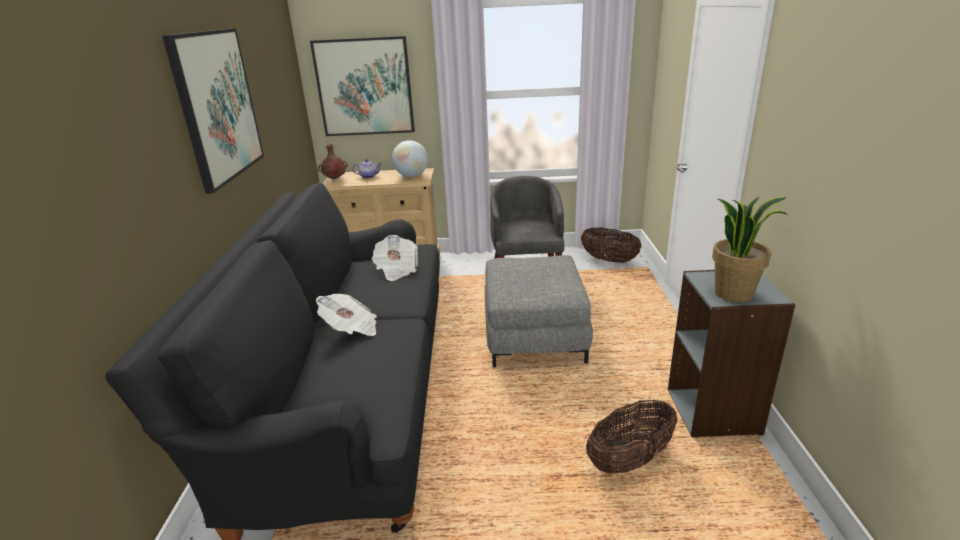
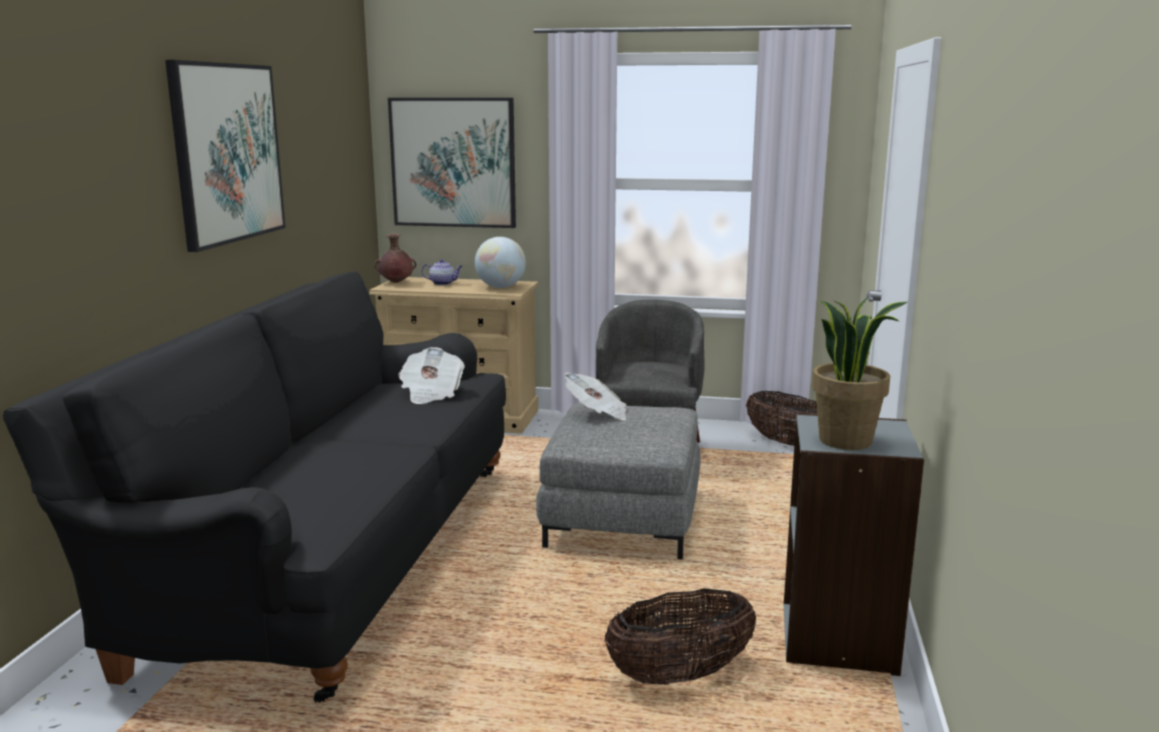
camera: 10 degrees right, 10 degrees down
(351, 328) = (334, 444): newspaper -> newspaper (597, 413)

